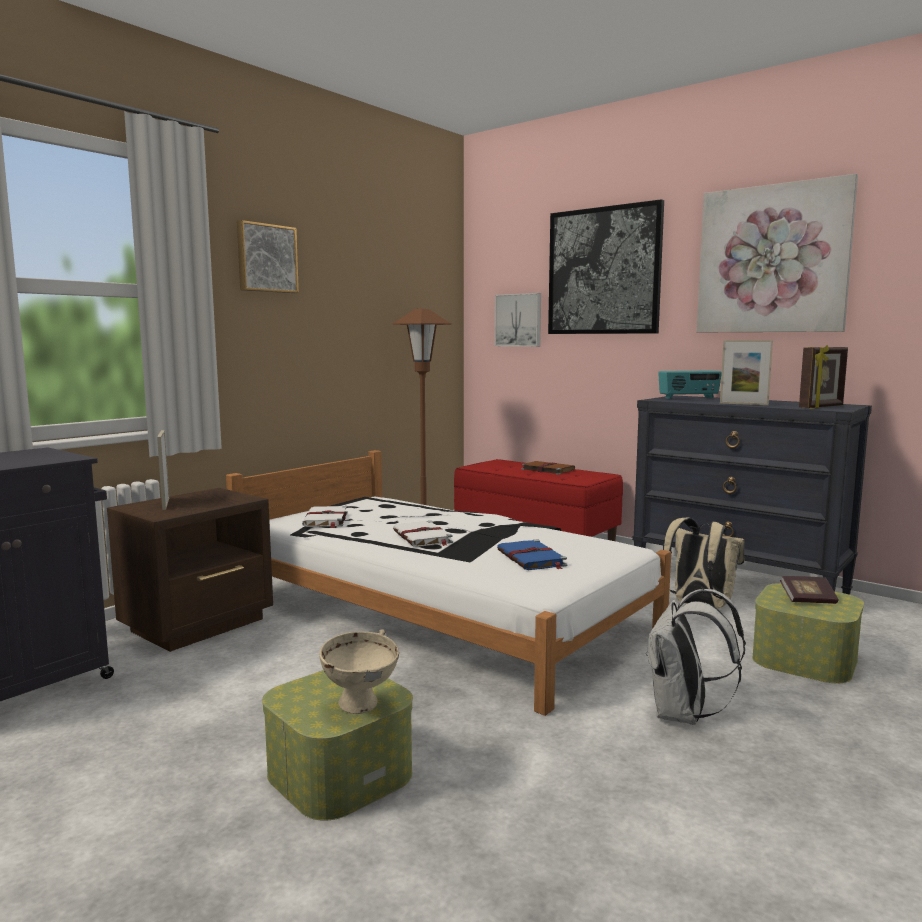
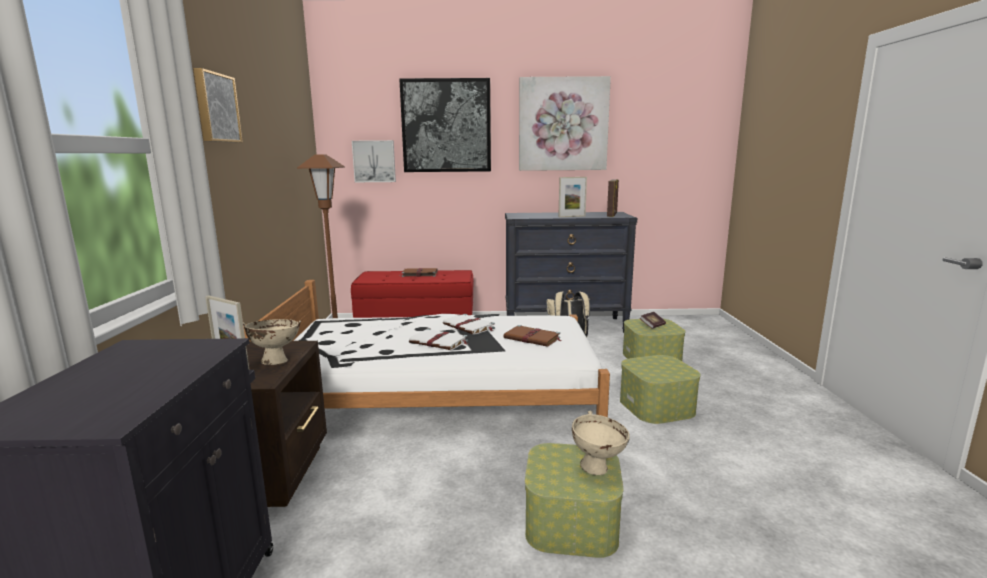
camera: 40 degrees left, 5 degrees up
(202, 505) = (275, 361): none -> beige bowl
(325, 519) = (335, 347): white book -> white book (469, 326)
(532, 558) = (533, 338): blue book -> brown book
(684, 715) = (656, 406): white backpack -> storage box
(689, 398) = (525, 214): radio -> none

